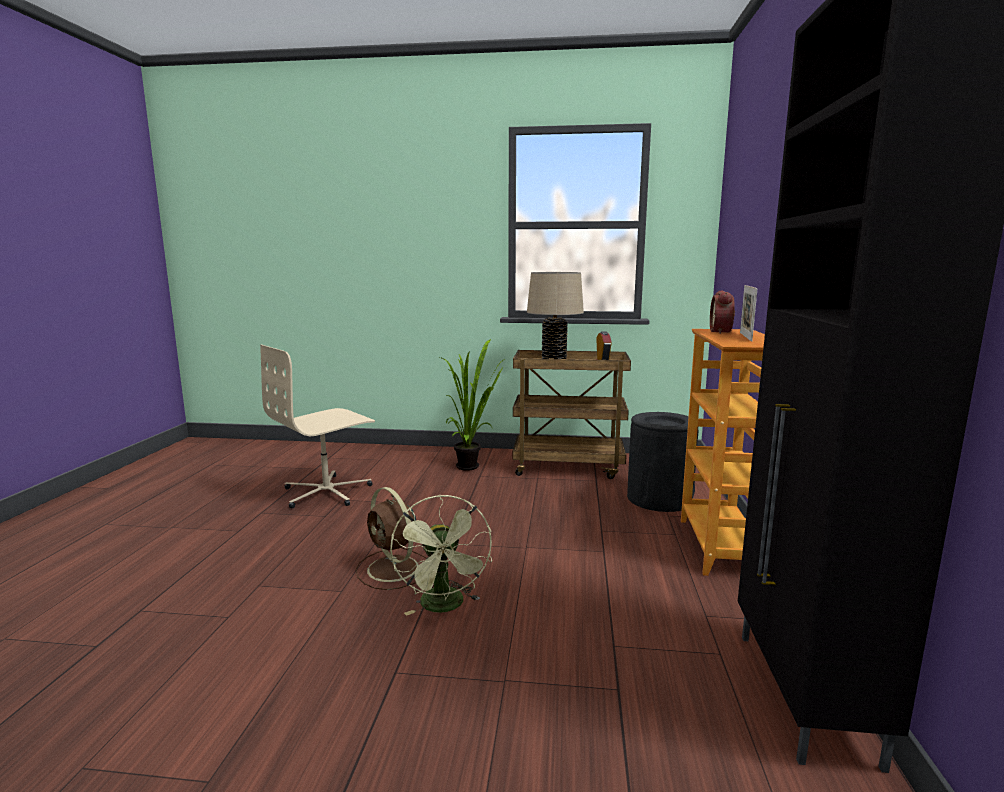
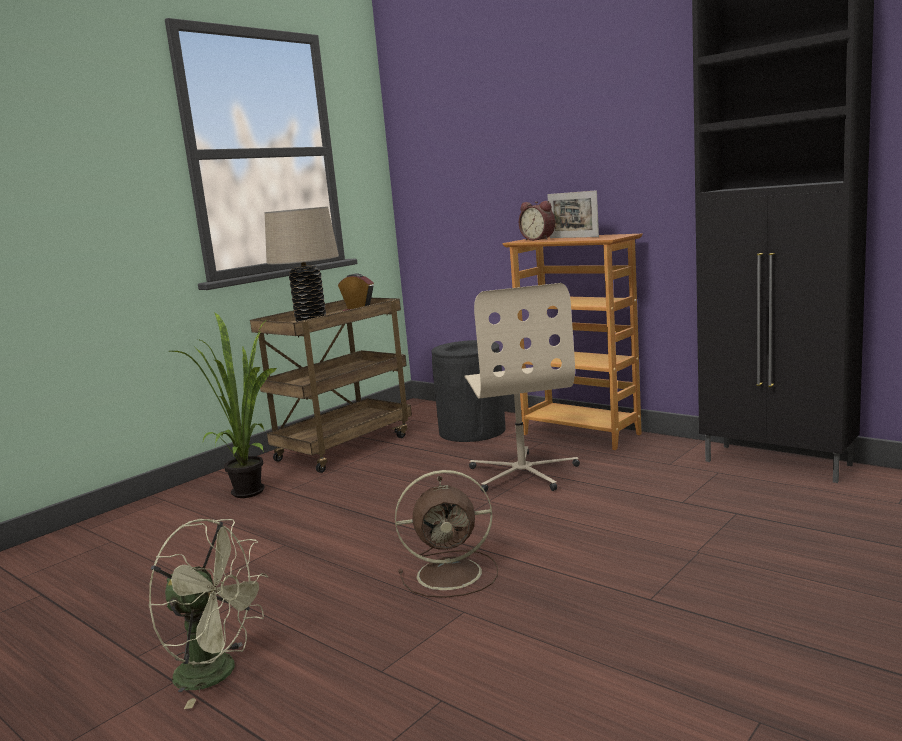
camera: 55 degrees left, 0 degrees up
(327, 492) = (158, 593): beige office chair -> beige office chair (523, 473)
(445, 606) = (558, 558): green fan -> green fan (218, 673)

